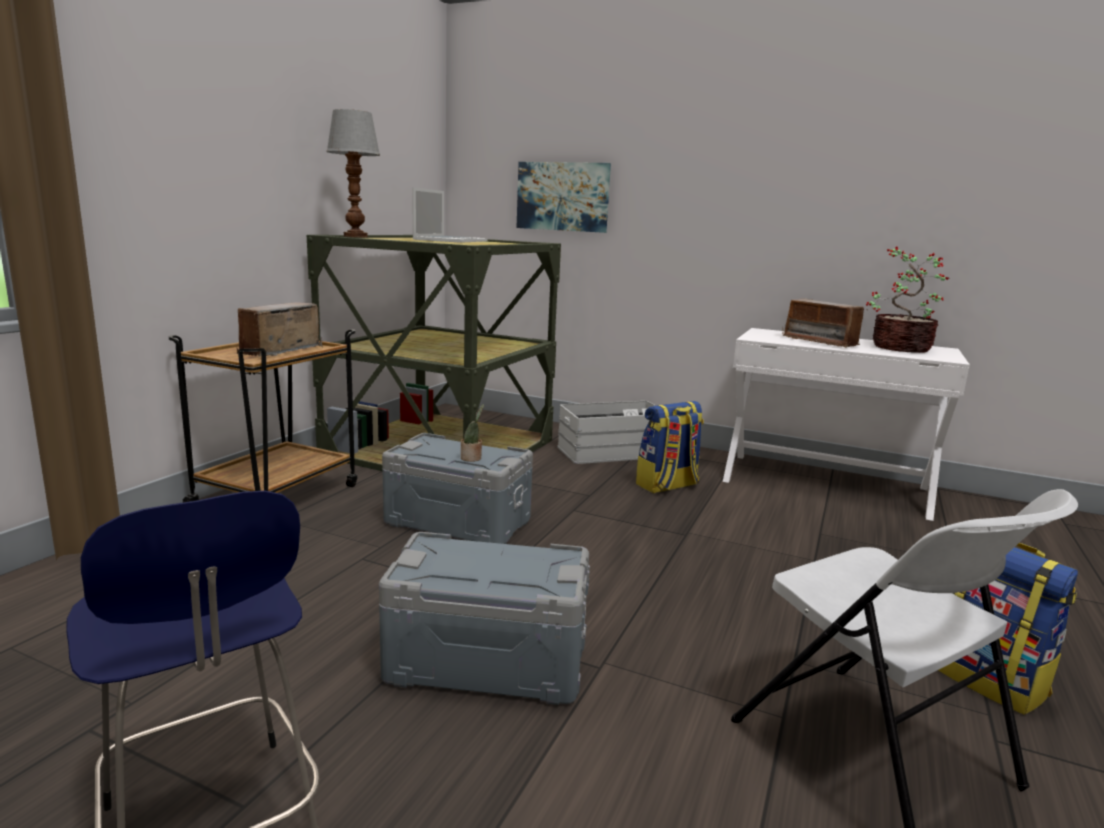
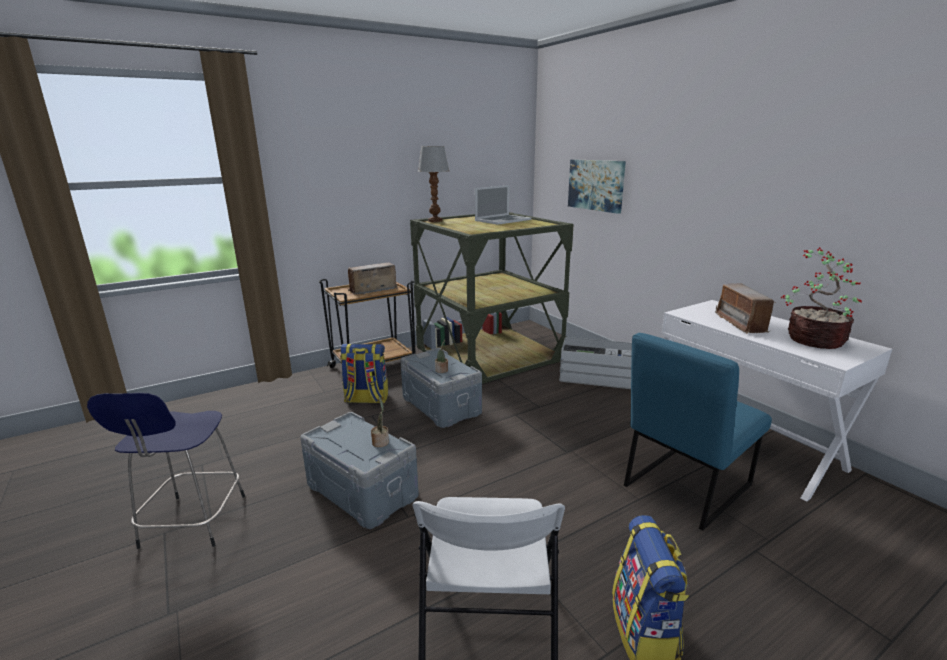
camera: 35 degrees right, 5 degrees up
(527, 557) = (381, 442): none -> potted plant
(667, 486) = (603, 412): backpack -> backpack (366, 399)
(834, 536) = (684, 486): none -> blue chair

